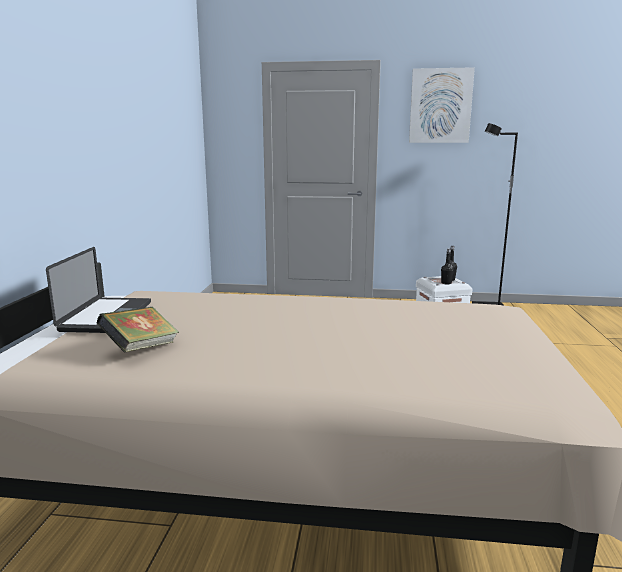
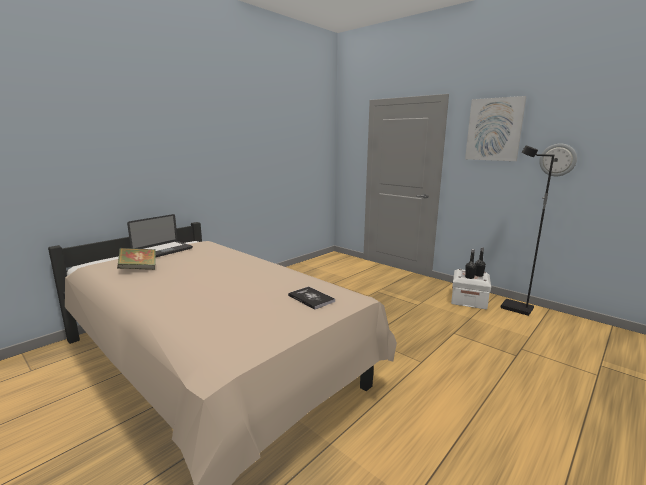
camera: 35 degrees right, 0 degrees up
(471, 319) = (311, 298): none -> book
(509, 139) = (557, 160): none -> wall clock

